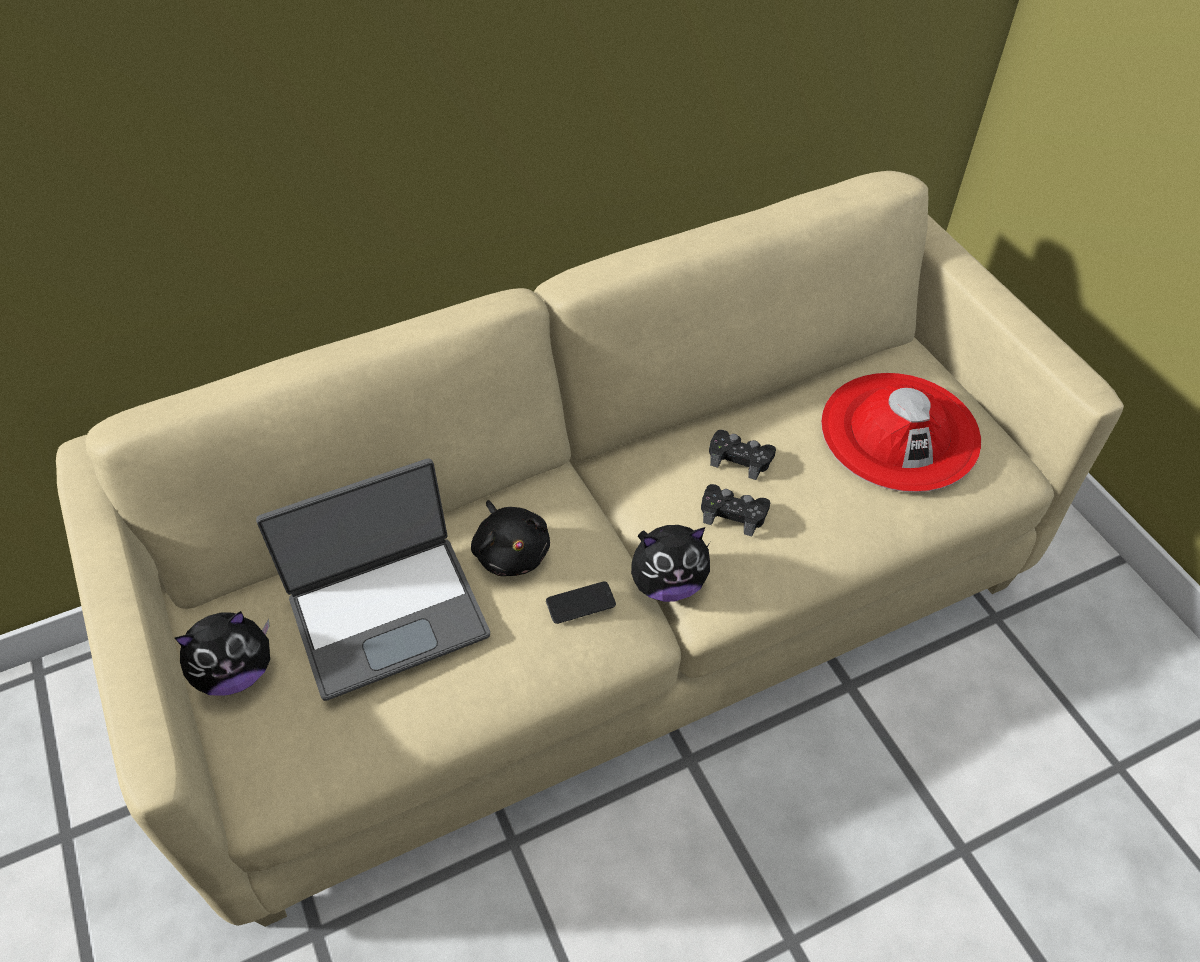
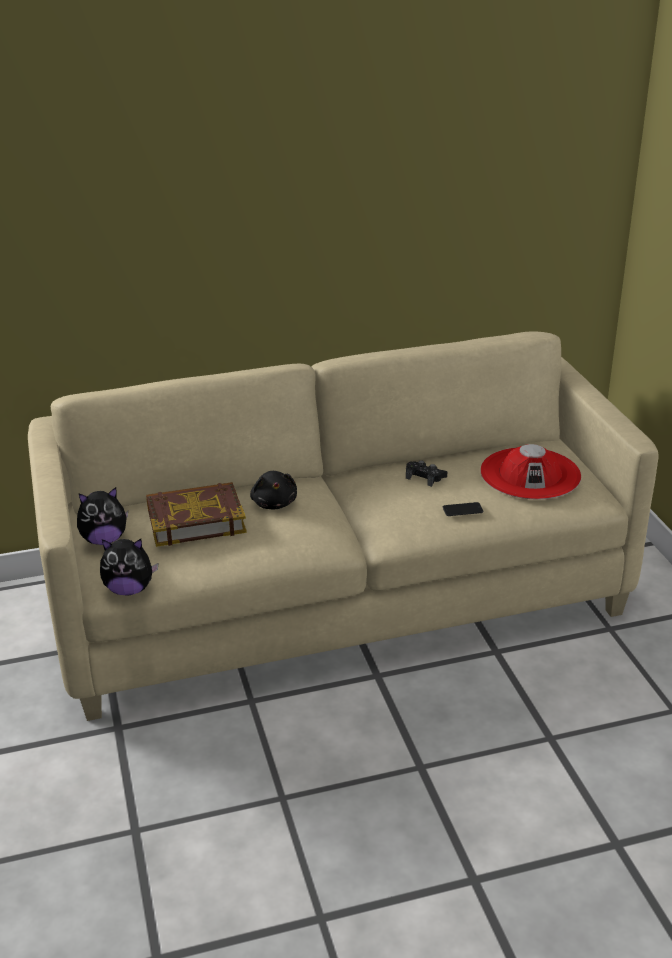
camera: 10 degrees right, 20 degrees down
(388, 614) = (195, 520): laptop -> book
(580, 603) = (308, 525): phone -> phone (462, 510)
(667, 583) = (365, 529): plush toy -> plush toy (129, 589)
(733, 513) = (413, 499): black game controller -> none

